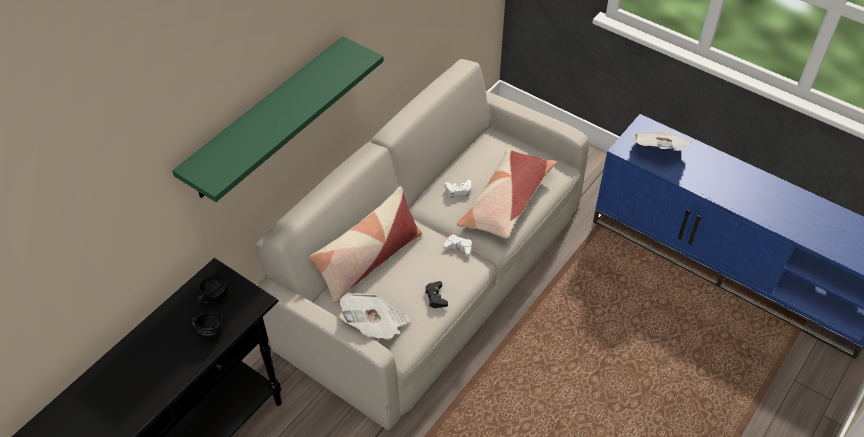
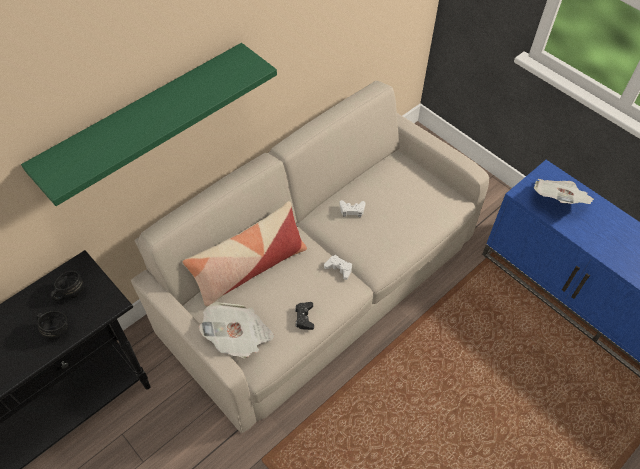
camera: 10 degrees right, 5 degrees up
(506, 202) = (396, 229): pillow -> none

